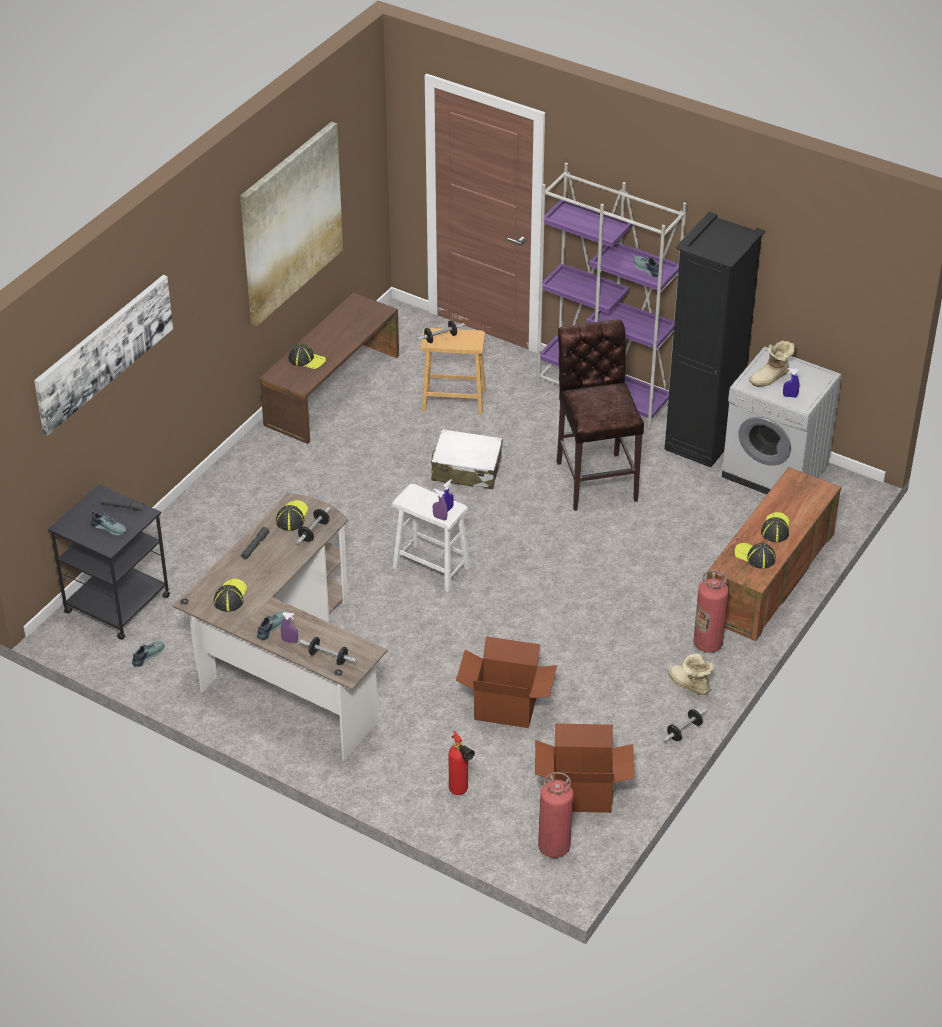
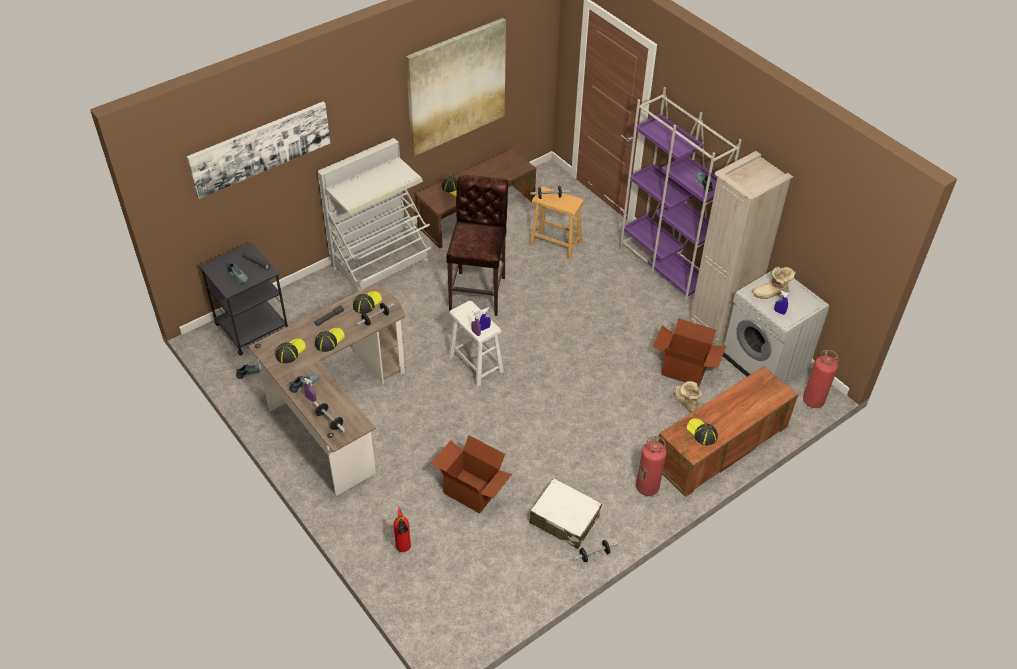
camera: 20 degrees right, 5 degrees up
(244, 483) = (382, 265): none -> white shoe rack
(466, 469) = (538, 297): white suitcase -> white suitcase (564, 519)
(554, 847) = (448, 619): fire extinguisher -> fire extinguisher (813, 401)
(582, 792) = (492, 580): cardboard box -> cardboard box (684, 369)
(595, 477) = (627, 329): brown stool -> brown stool (479, 290)
(689, 685) = (616, 517): boot -> boot (685, 402)
(702, 441) = (720, 323): black cabinet -> beige cabinet
(775, 528) = (729, 414): cap -> cap (329, 340)

